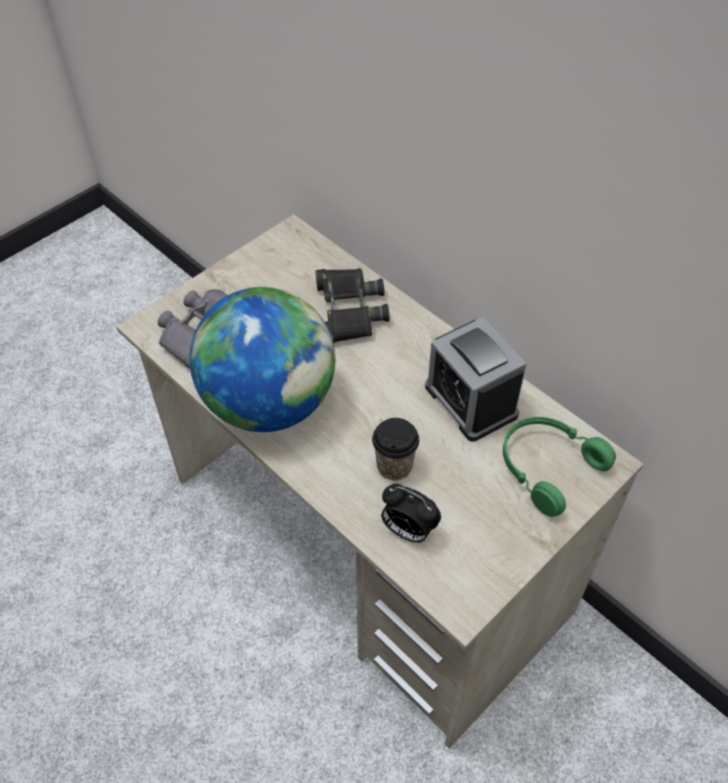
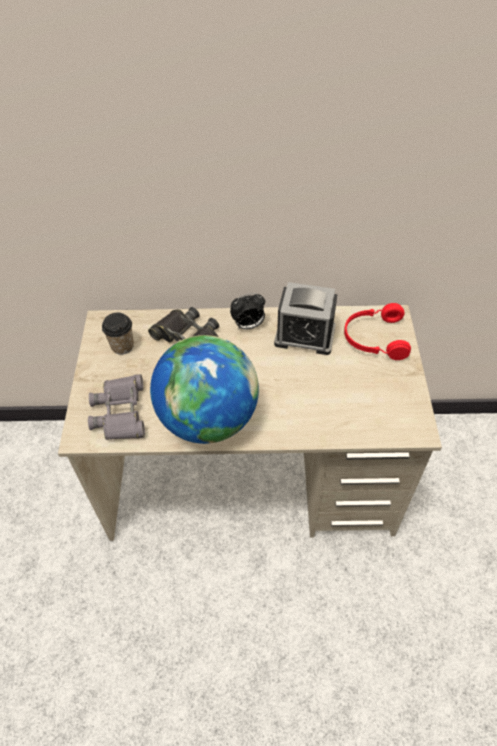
camera: 45 degrees left, 0 degrees up
(394, 466) = (310, 395): cup -> cup (122, 346)
(407, 530) = (354, 420): alarm clock -> alarm clock (248, 325)
(546, 467) = (374, 338): green headphones -> red headphones

